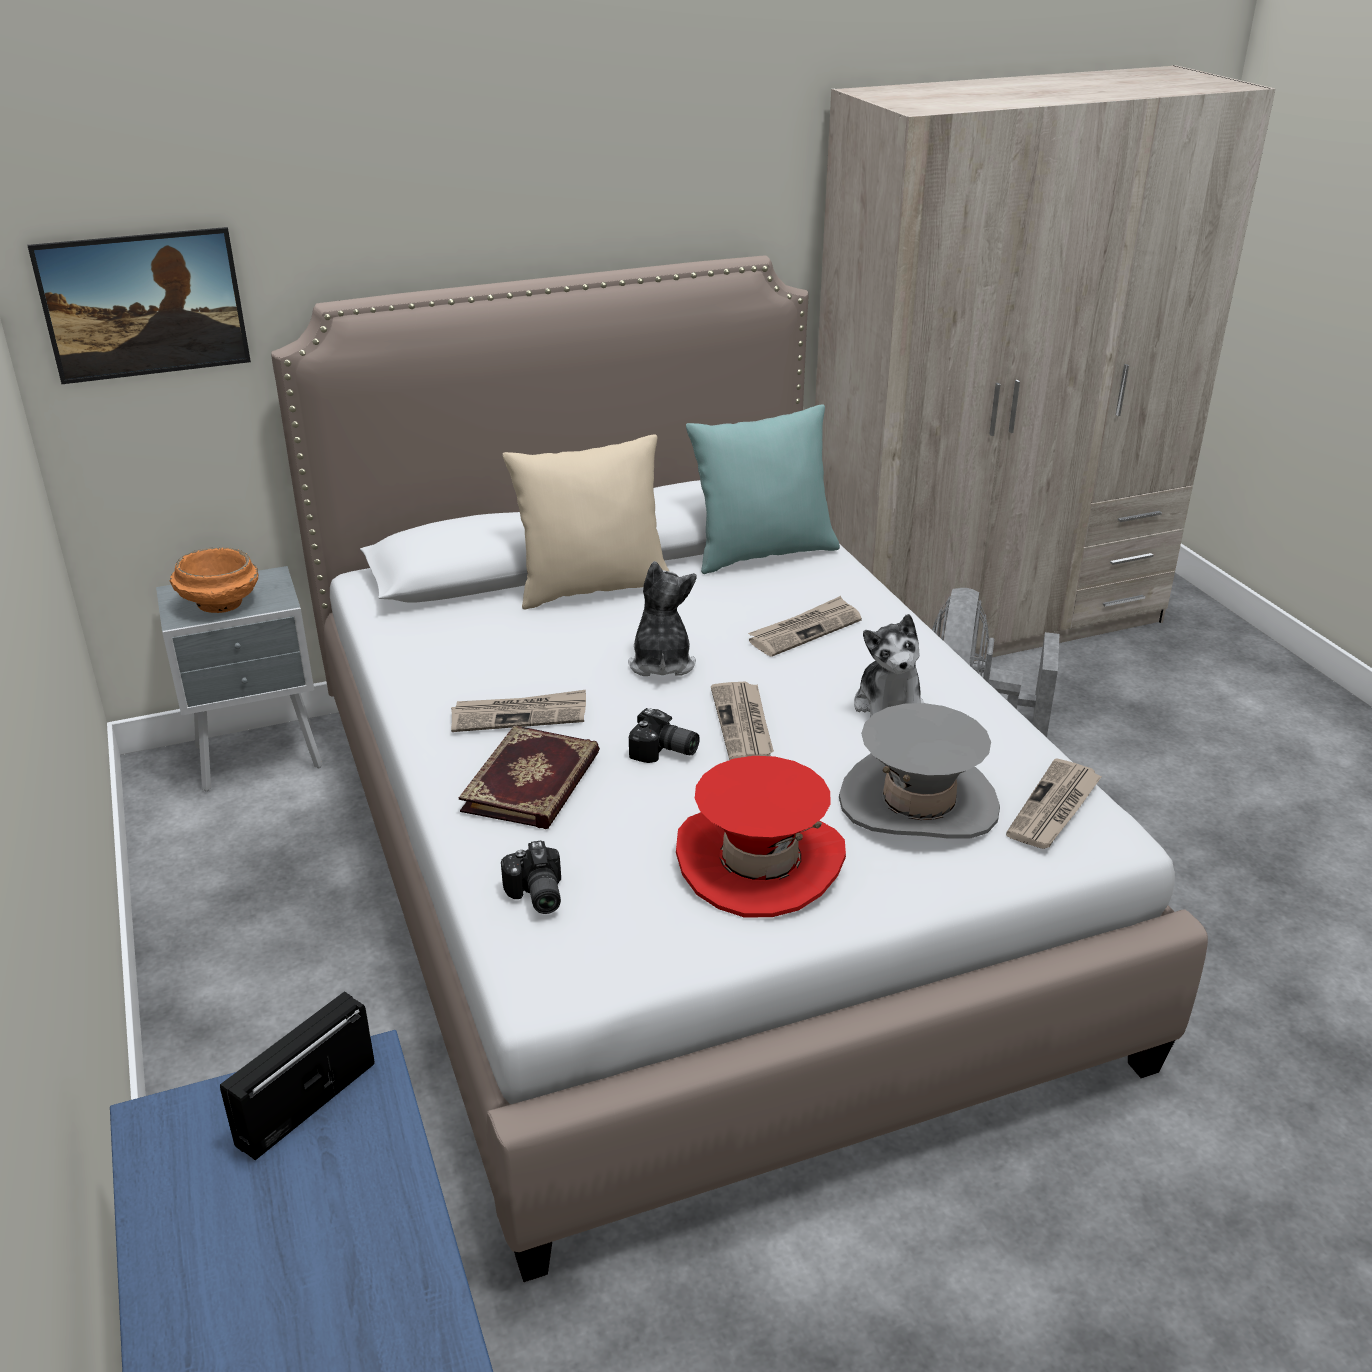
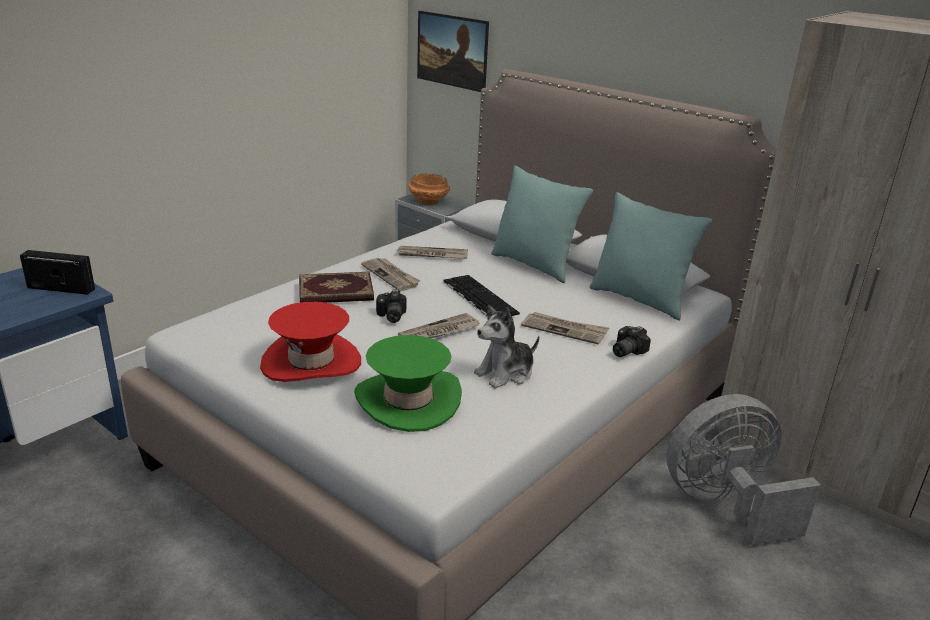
camera: 60 degrees right, 5 degrees down
(535, 895) = (244, 312): camera -> camera (625, 351)
(593, 588) = (535, 265): beige pillow -> turquoise pillow
(661, 662) = (478, 297): plush toy -> keyboard
(918, 802) = (408, 401): grey hat -> green hat
(1054, 808) = (445, 453): newspaper -> newspaper (432, 255)

